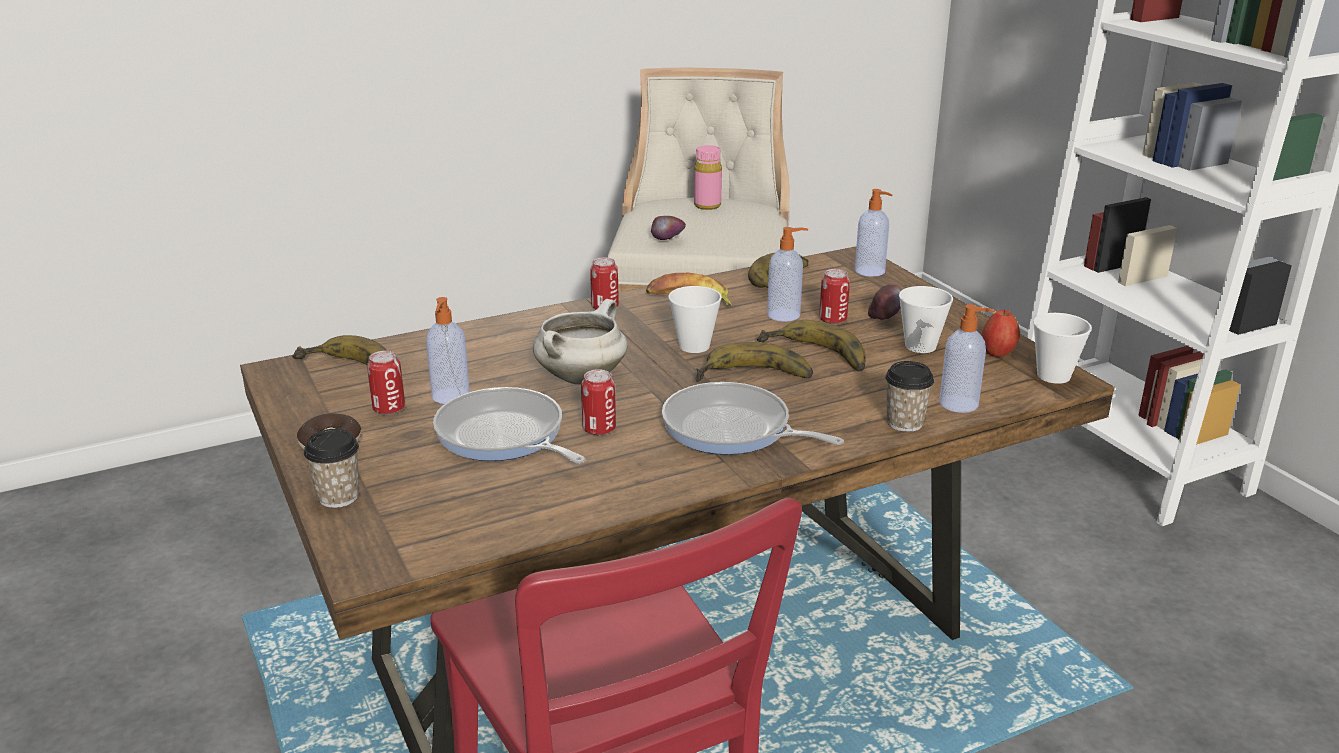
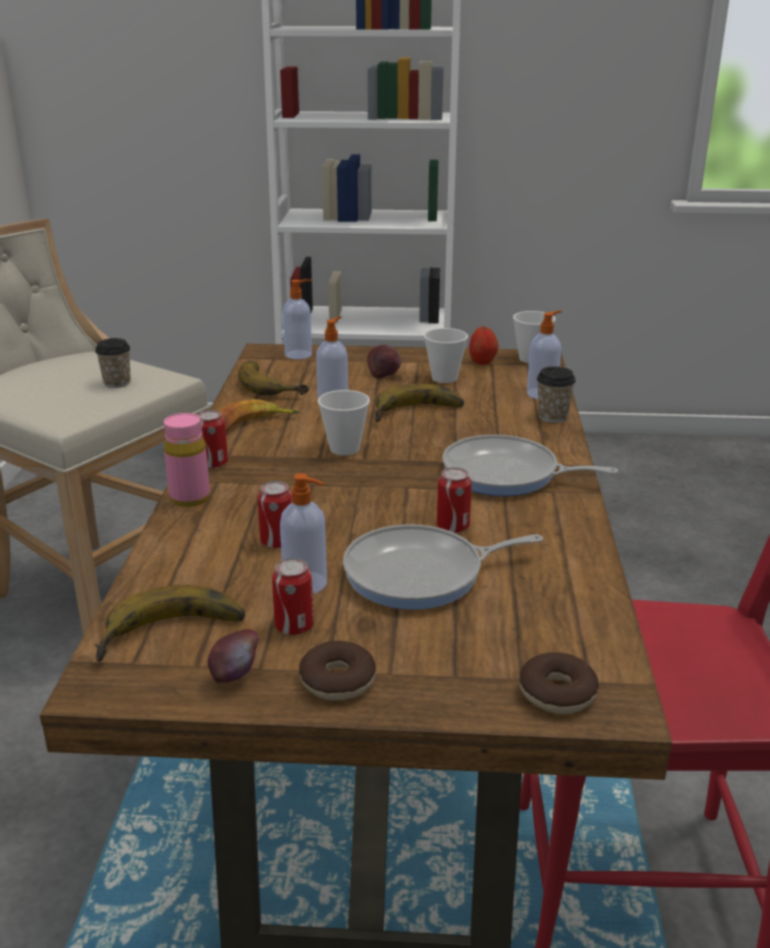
camera: 60 degrees left, 0 degrees up
(338, 497) = (463, 698): cup -> cup (117, 383)
(369, 535) = (557, 693): none -> donut
(581, 377) = (344, 509): white cooking pot -> none
(667, 242) = (88, 407): apple -> apple (235, 676)
(707, 205) = (40, 371): pink bottle -> pink bottle (190, 498)
(732, 429) = (506, 474): frying pan -> frying pan turned 45 degrees clockwise
(754, 379) = (431, 443): banana -> none
(832, 320) = (365, 390): can -> can (277, 542)

